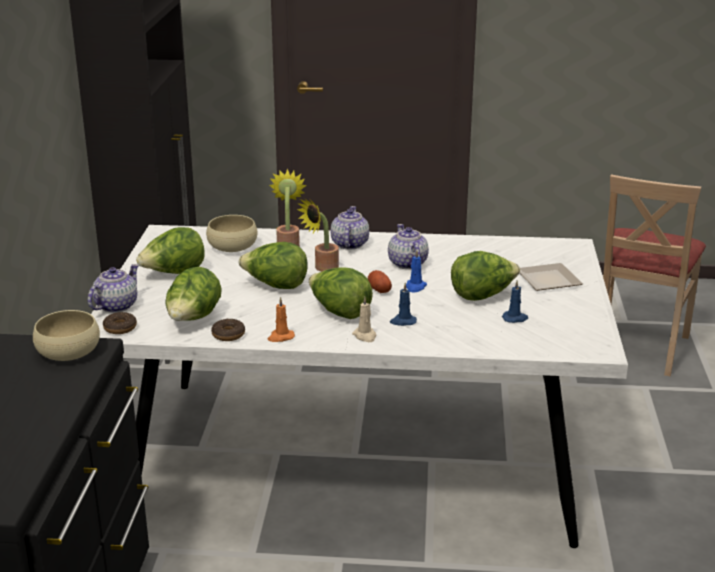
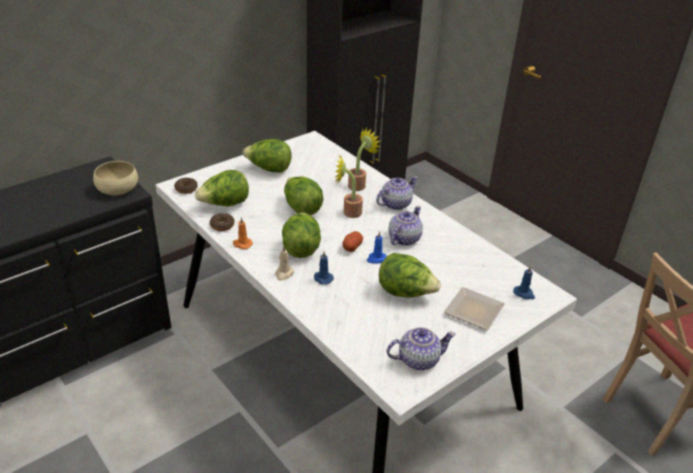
camera: 45 degrees right, 10 degrees up
(115, 306) = (208, 174): teapot -> teapot (418, 359)
(232, 246) = (328, 168): beige bowl -> none
(515, 318) = (393, 324): blue candle -> blue candle (524, 294)

